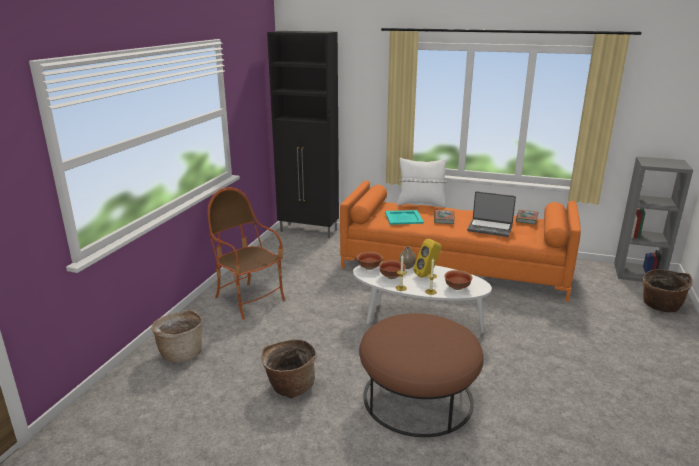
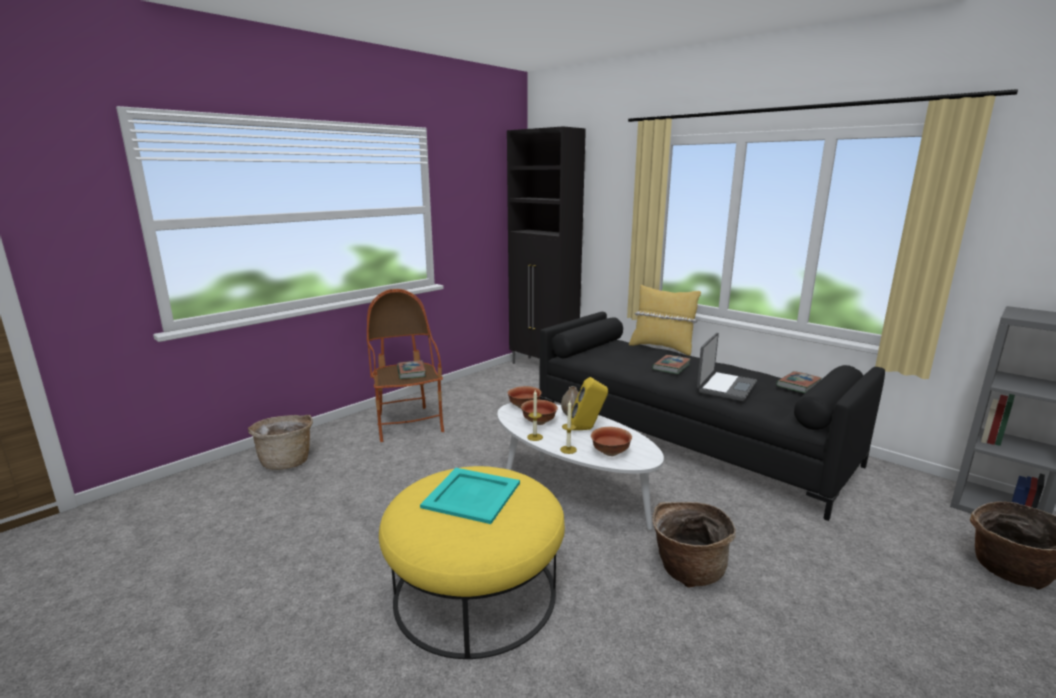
camera: 25 degrees right, 5 degrees down
(251, 257) = (411, 372): none -> book
(289, 387) = (345, 528): basket -> basket (687, 569)
(404, 217) = (620, 358): turquoise tray -> turquoise tray (472, 495)
(418, 397) = (475, 592): brown ottoman -> yellow ottoman
(421, 204) = (662, 348): white pillow -> yellow pillow
(454, 266) = (685, 436): orange sofa -> black sofa
(490, 228) = (725, 387): laptop -> laptop turned 105 degrees counterclockwise

